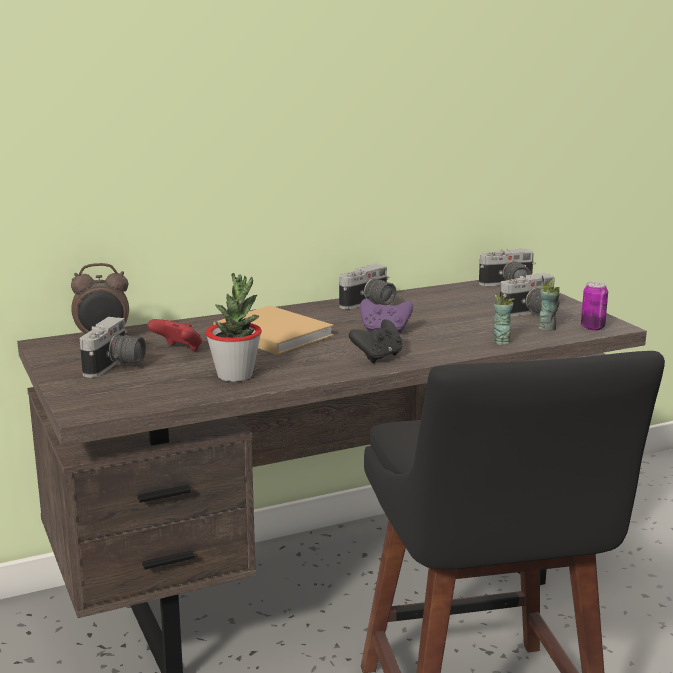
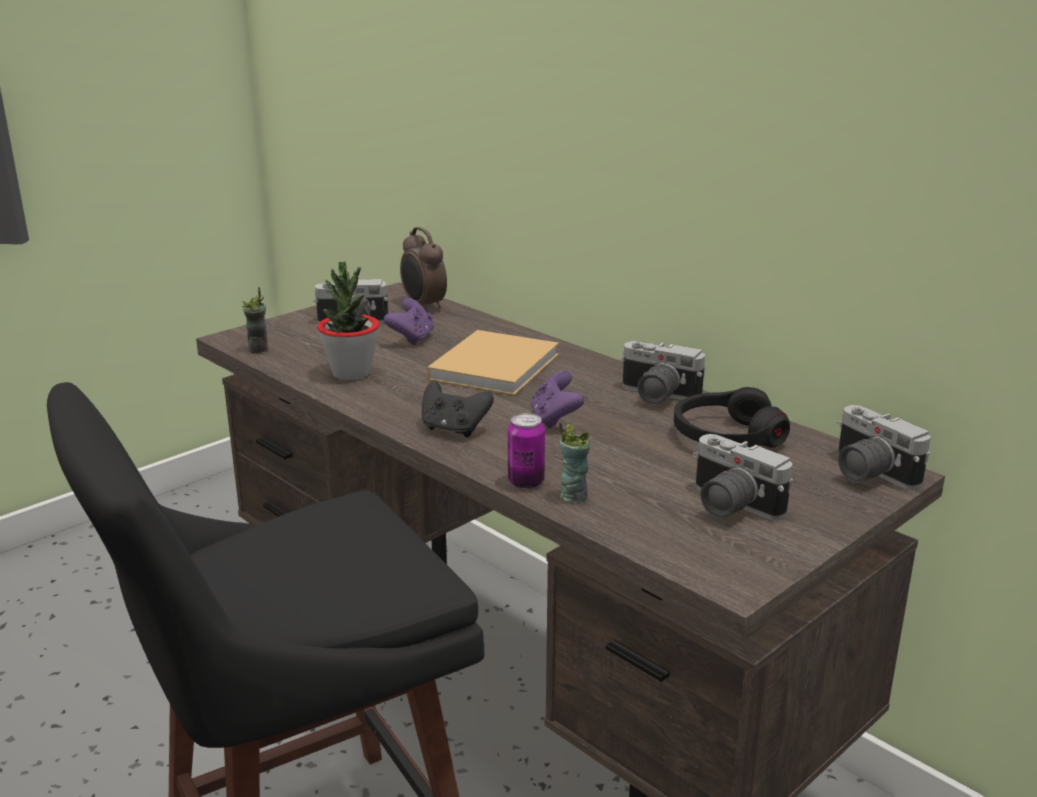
camera: 70 degrees right, 5 degrees up
(178, 350) = (412, 338): red game controller -> purple game controller
(443, 300) = (726, 436): none -> black headphones
(547, 328) = (669, 524): cup -> cup (259, 349)
(592, 327) = (708, 563): can -> can (526, 482)

